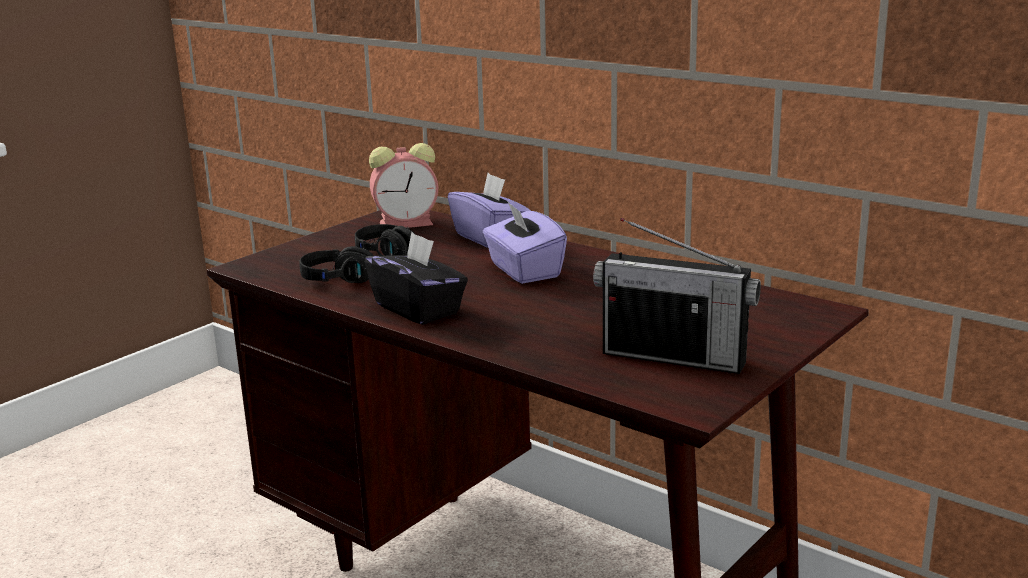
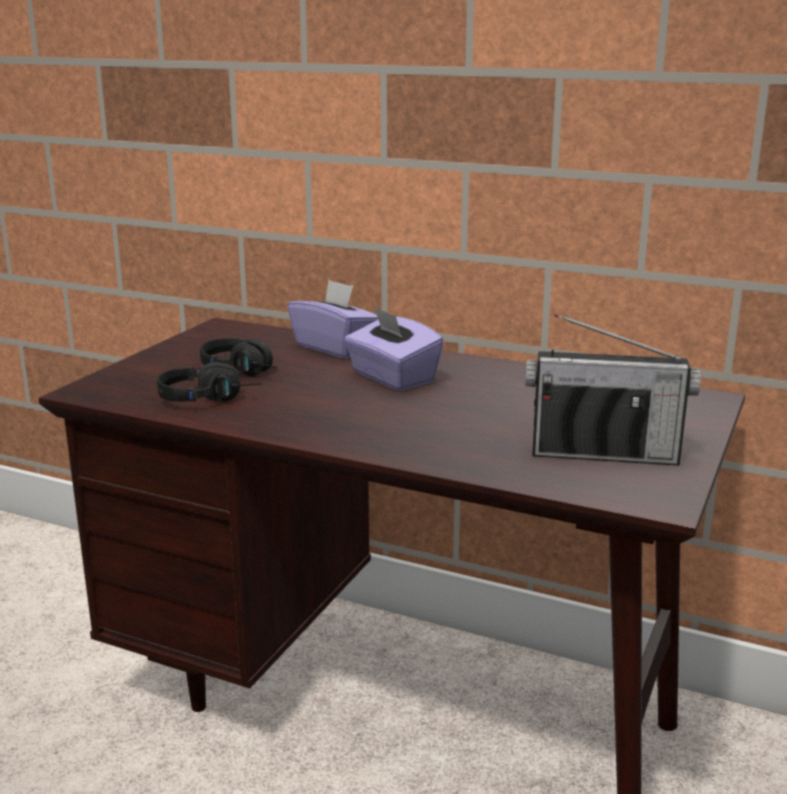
camera: 15 degrees left, 0 degrees up
(408, 223) = (237, 337): alarm clock -> none
(418, 309) = (308, 424): black tissue box -> none

